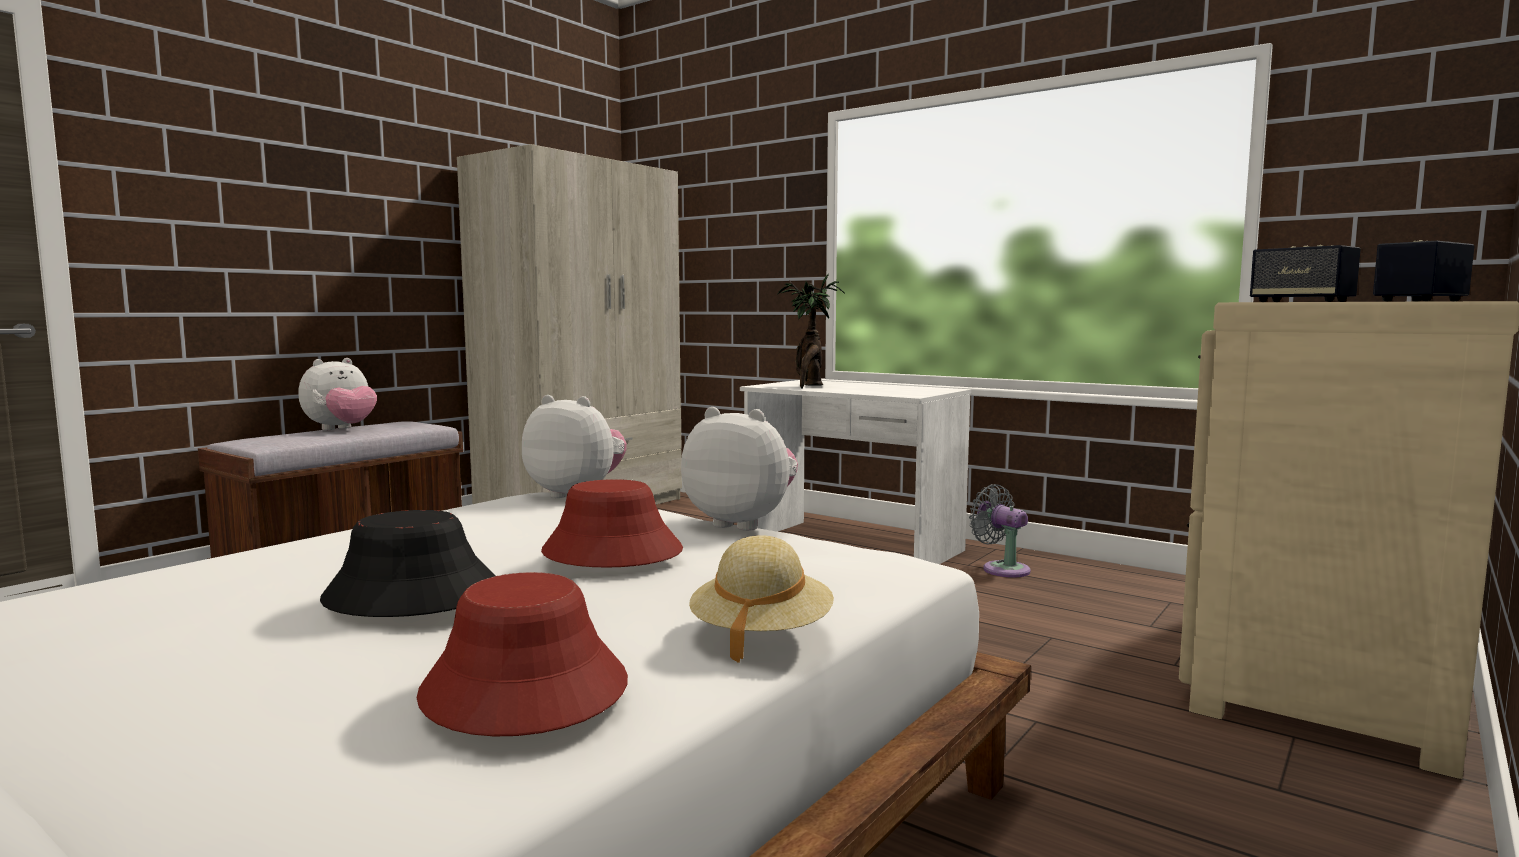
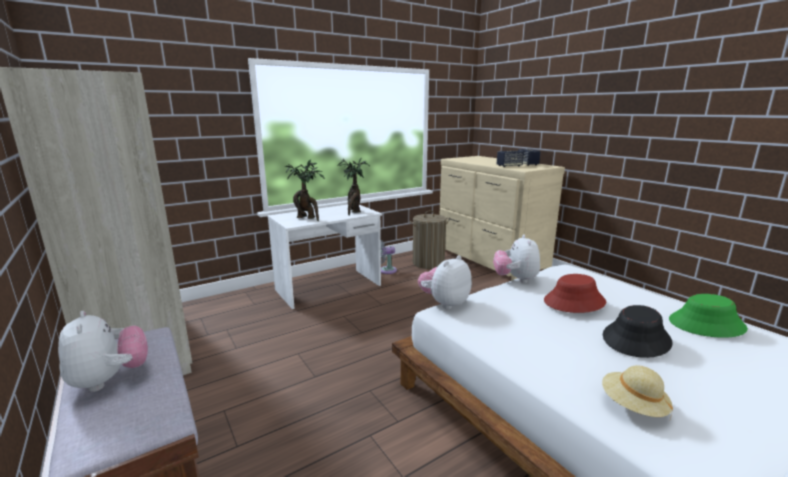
camera: 70 degrees left, 10 degrees up
(523, 689) = (706, 324): red hat -> green hat
(742, 523) = (515, 279): plush toy -> plush toy turned 45 degrees counterclockwise
(761, 634) = (644, 293): beige hat -> beige hat (633, 406)
(896, 392) = (354, 212): none -> potted plant
(1126, 598) = (428, 263): none -> laundry basket

